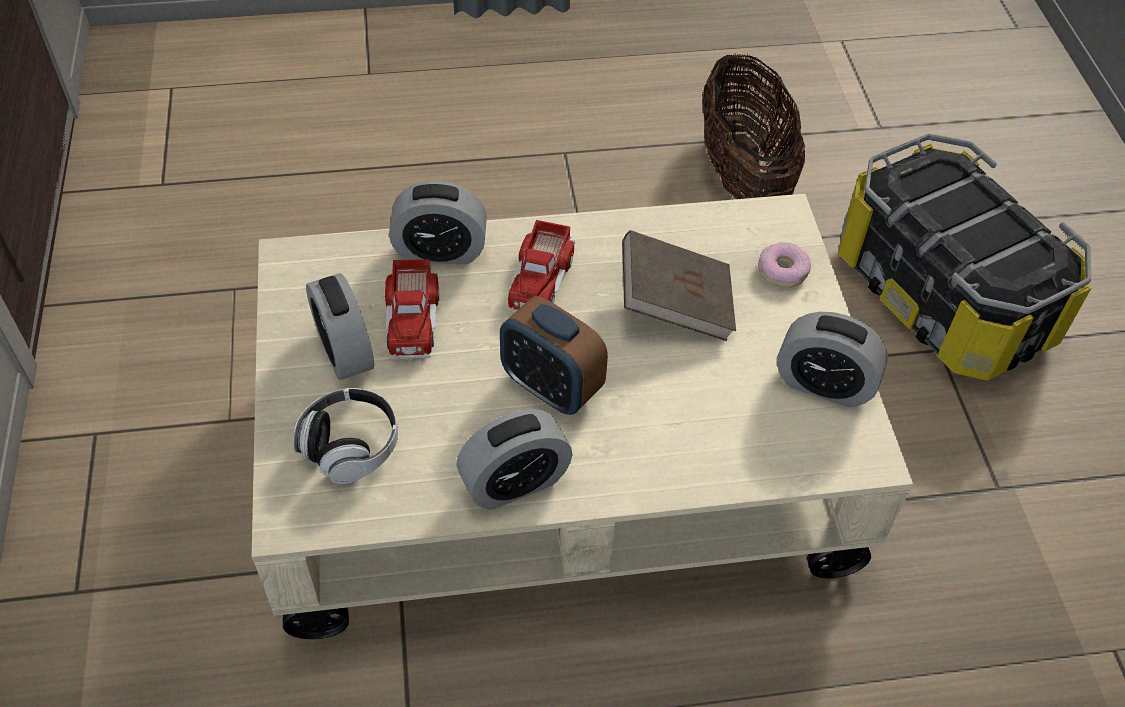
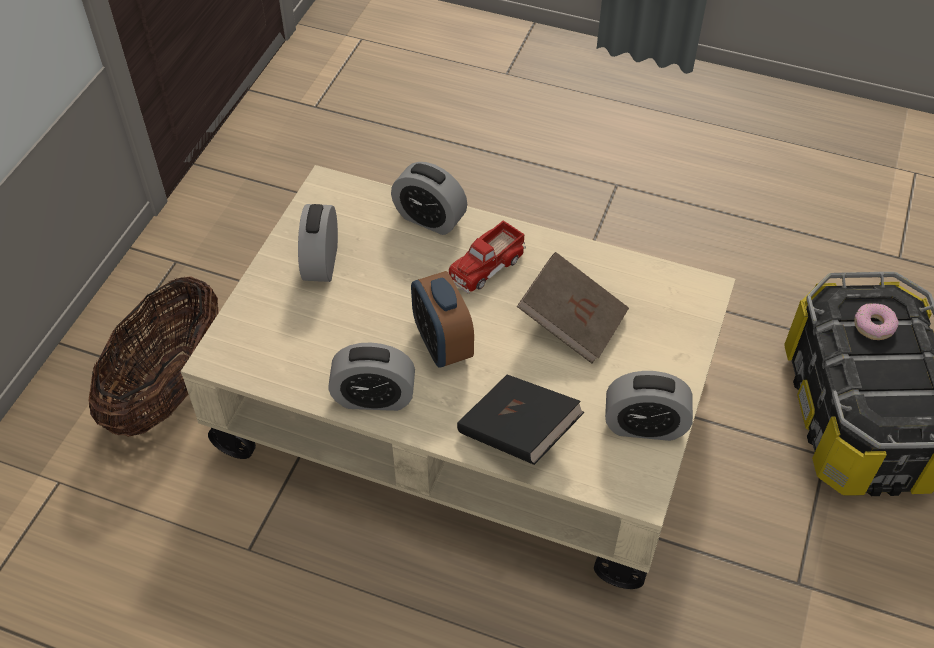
camera: 30 degrees right, 0 degrees up
(350, 446) = (284, 327): headphones -> none
(412, 319) = (379, 258): toy truck -> none
(702, 451) = (518, 433): none -> black book
(743, 174) = (751, 253): basket -> basket (169, 388)
(782, 271) = (673, 330): donut -> donut (873, 325)
(824, 384) = (644, 425): alarm clock -> alarm clock turned 45 degrees counterclockwise

